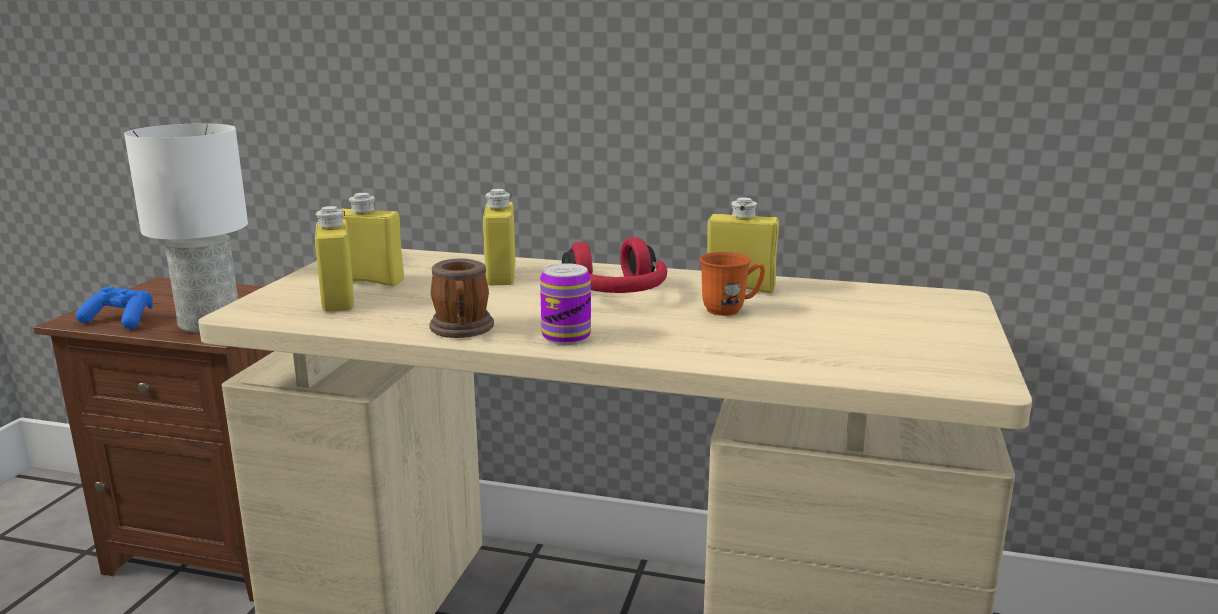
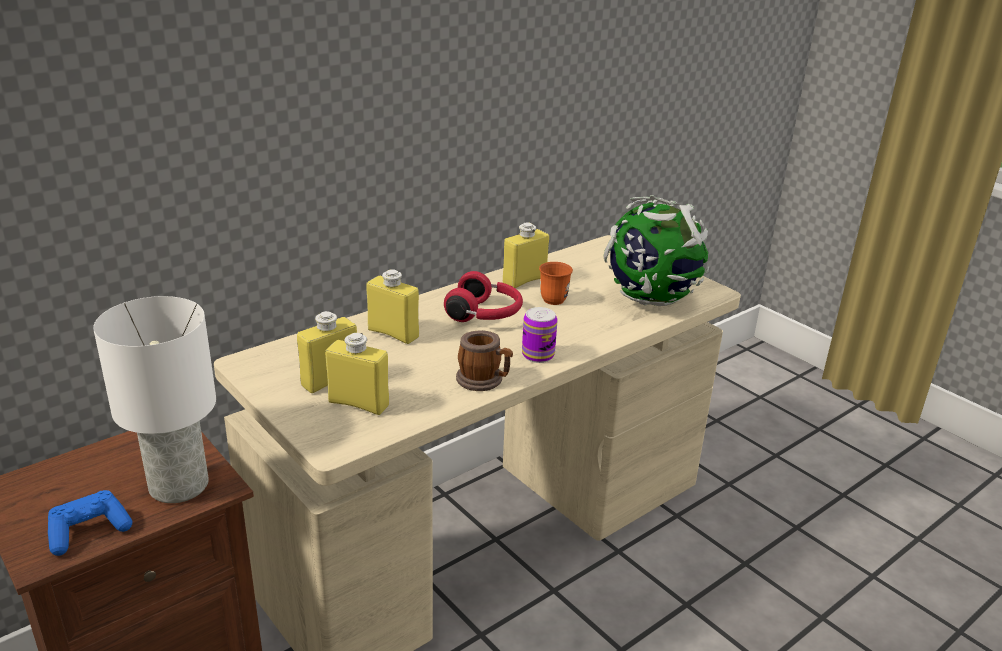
camera: 55 degrees left, 10 degrees up
(851, 353) = (650, 299): none -> globe

